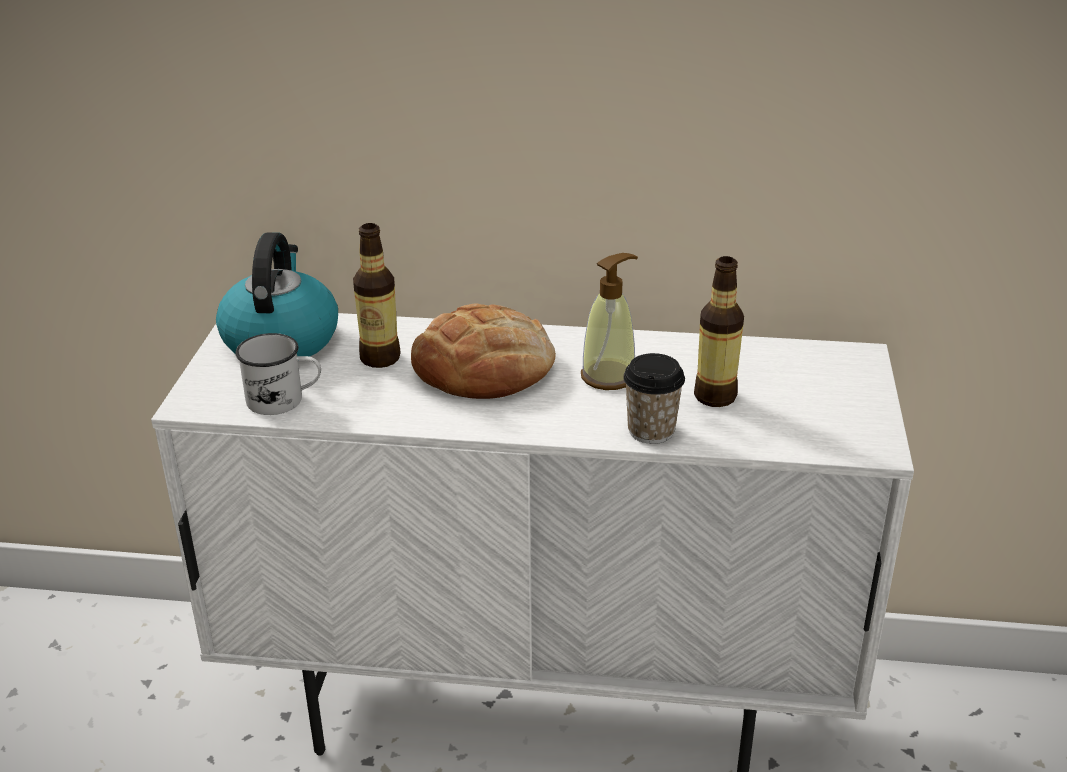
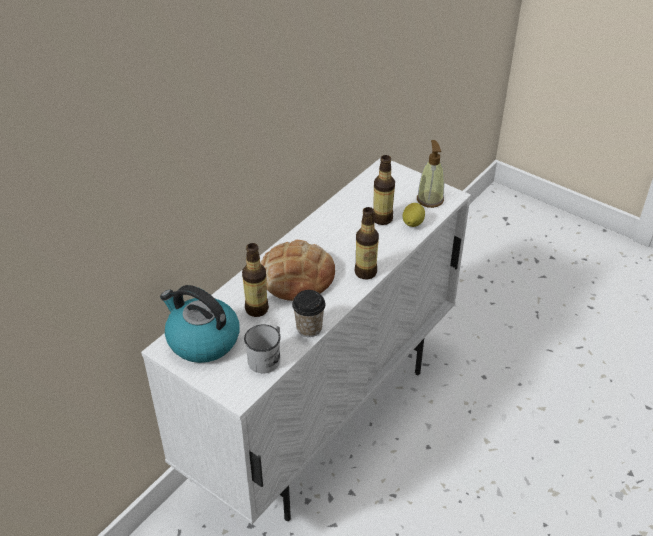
camera: 60 degrees left, 10 degrees up
(558, 424) = (365, 272): none -> bottle
(609, 376) = (340, 241): soap dispenser -> soap dispenser (430, 199)
(651, 431) = (393, 248): cup -> cup (309, 328)
(740, 430) = (412, 224): none -> lemon

